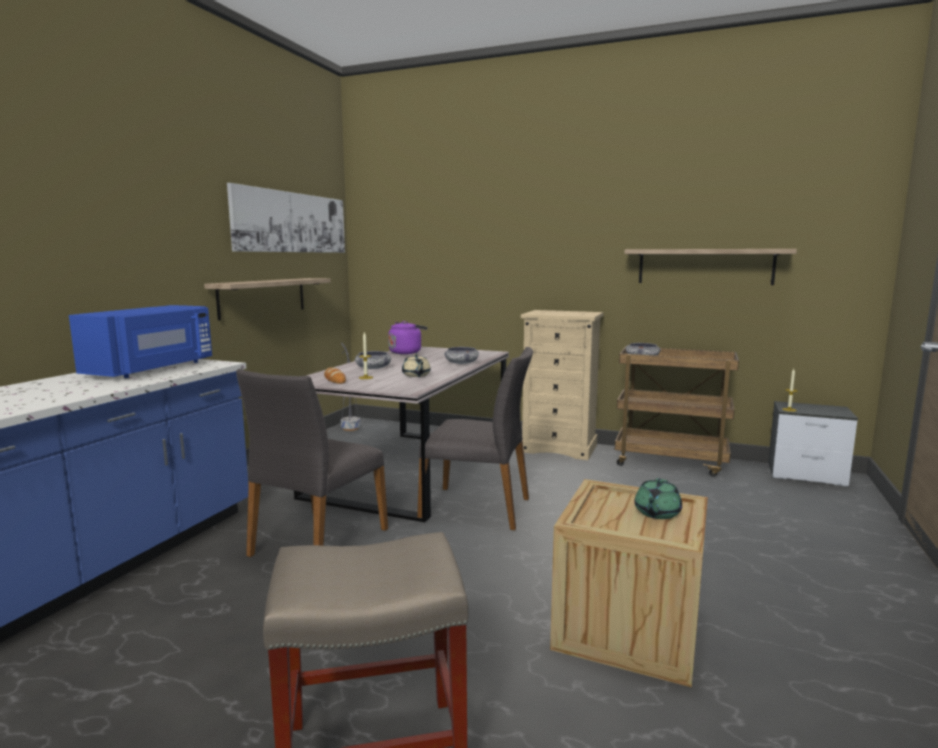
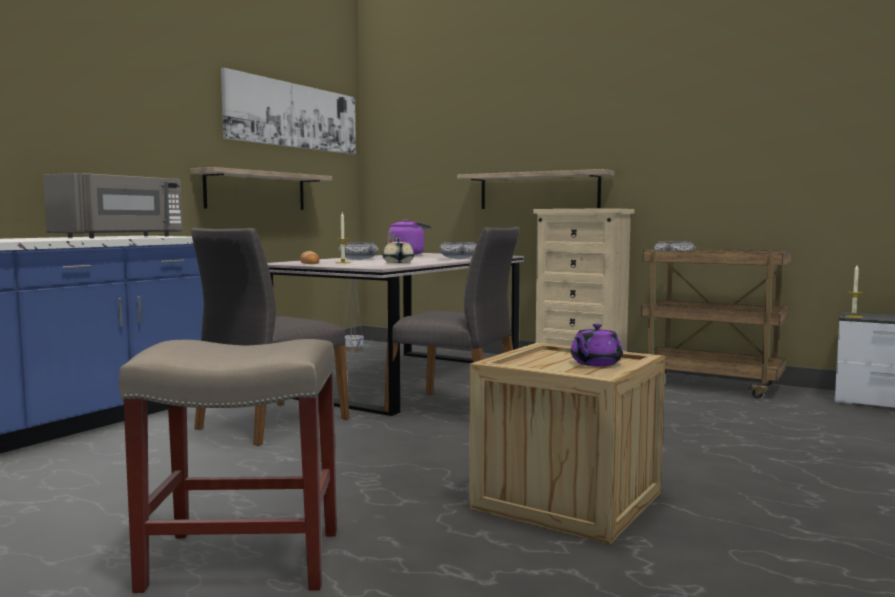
camera: 10 degrees right, 5 degrees down
(153, 369) = (122, 237): blue microwave -> grey microwave
(656, 513) = (595, 363): green teapot -> purple teapot
(705, 266) = (752, 150): shelf -> shelf (538, 191)

